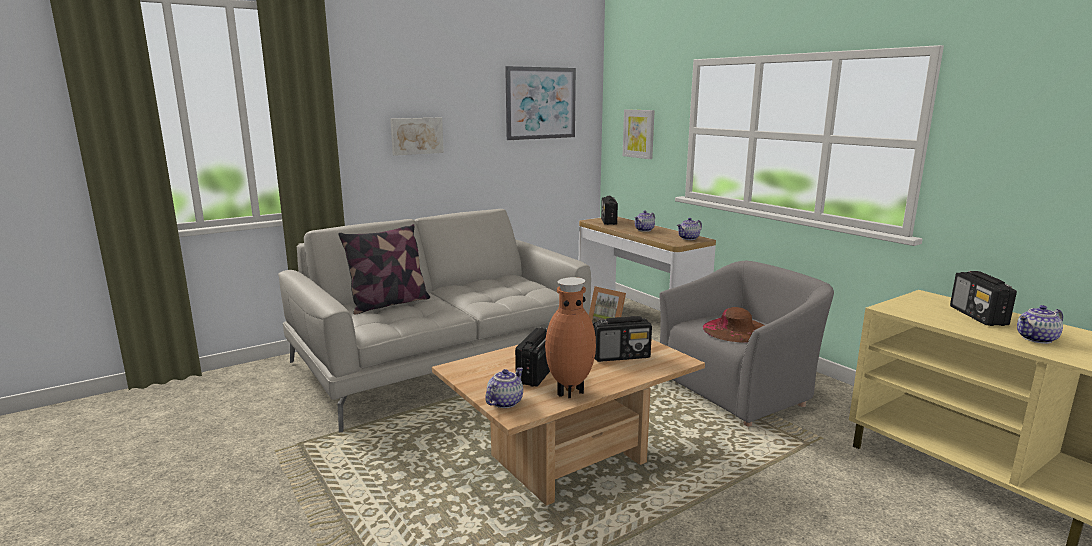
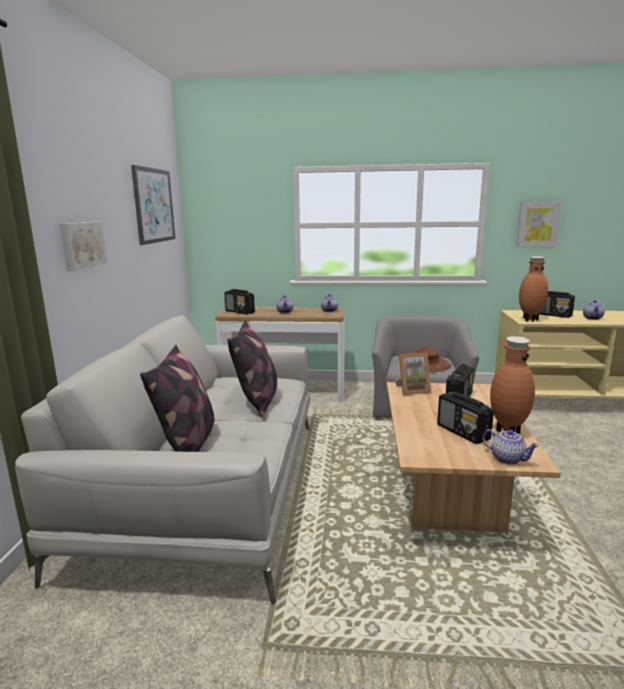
camera: 50 degrees left, 0 degrees up
(491, 297) = (257, 400): none -> pillow
(504, 402) = (508, 459): teapot -> teapot turned 150 degrees clockwise
(639, 133) = (235, 232): picture -> picture (538, 224)
(904, 309) = (529, 320): none -> brown vase

